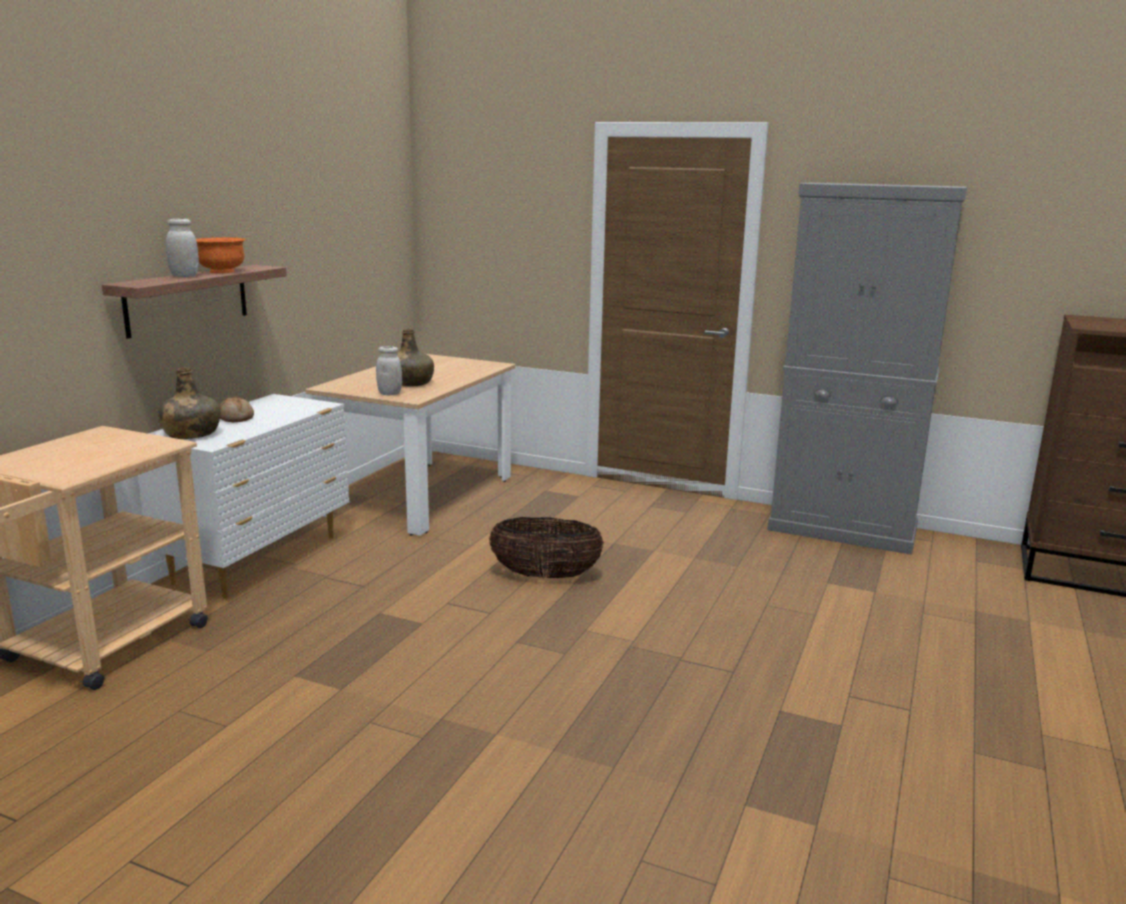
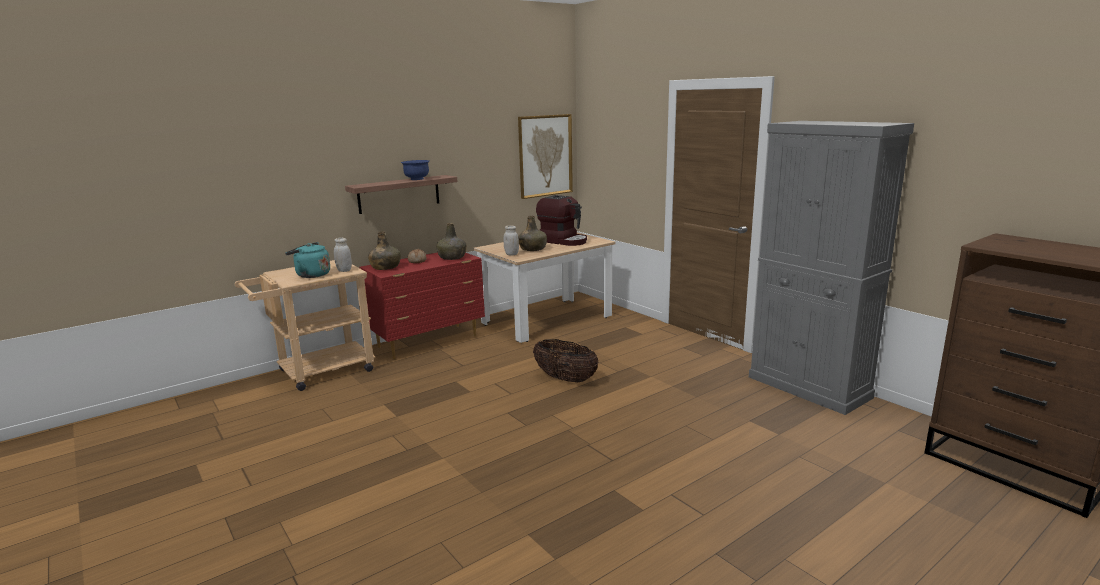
camera: 30 degrees right, 0 degrees up
(89, 459) = (311, 275): none -> turquoise kettle
(184, 276) = (392, 181): white jar -> white jar (344, 270)
(221, 271) = (416, 179): orange bowl -> blue bowl
(260, 559) = (429, 341): white dresser -> red dresser
(292, 407) = (452, 257): none -> green bottle
(379, 235) = (545, 155): none -> picture
(438, 368) = (563, 241): none -> coffee machine

